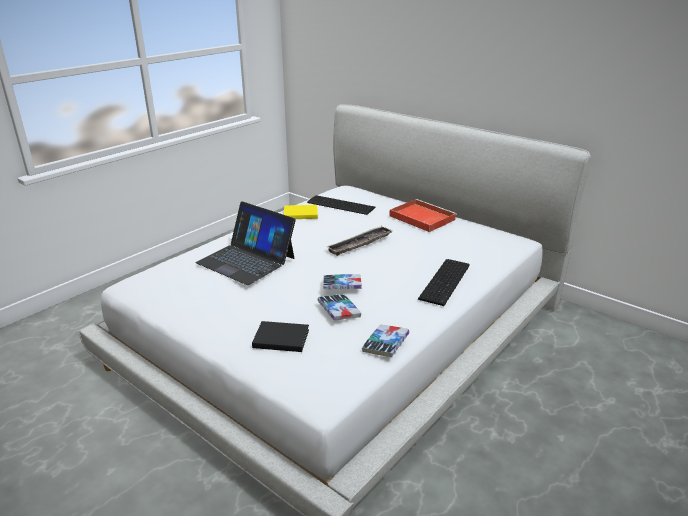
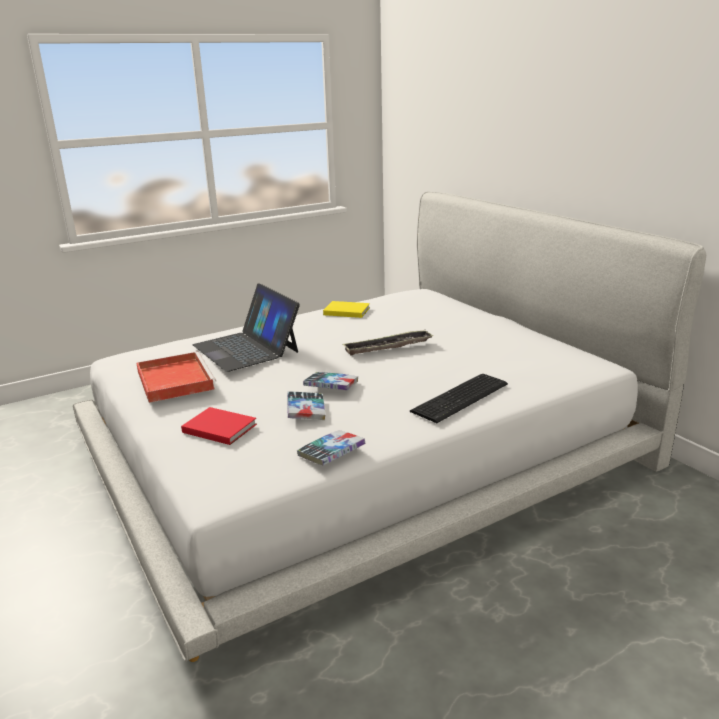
camera: 20 degrees right, 5 degrees down
(280, 338) = (219, 427): black book -> red book
(341, 205) = (400, 307): keyboard -> none
(421, 217) = (487, 327): red tray -> red tray (174, 380)

